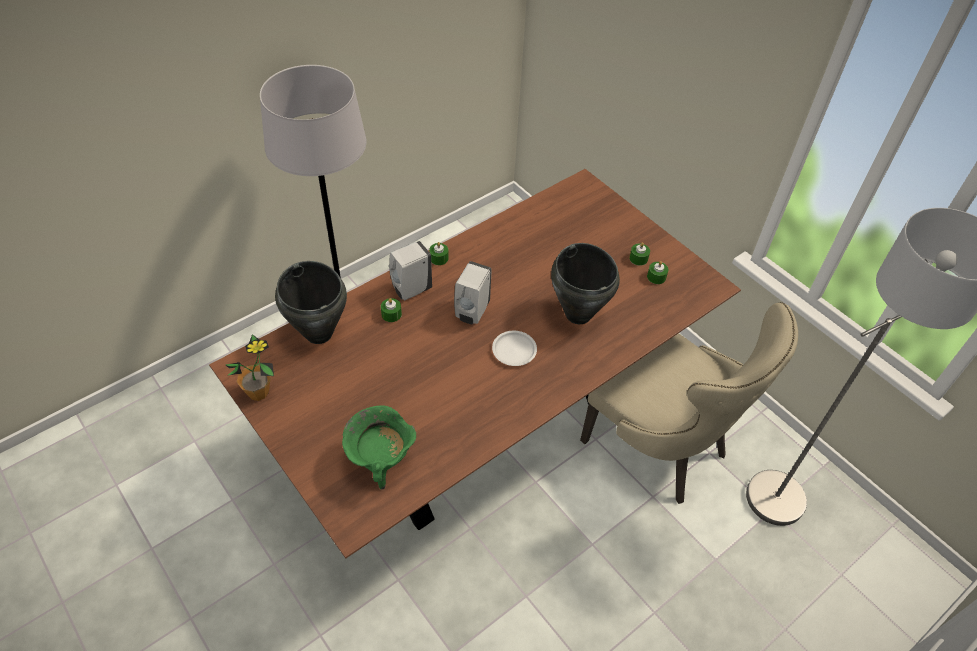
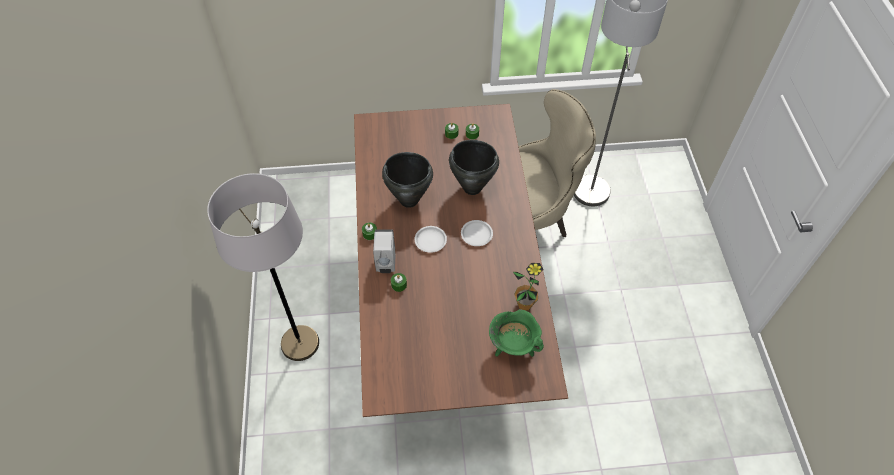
camera: 55 degrees left, 5 degrees up
(258, 393) = (411, 394): potted plant -> potted plant (524, 304)
(319, 333) = (384, 334): black cooking pot -> black cooking pot (409, 200)
(471, 312) = (430, 240): white soap dispenser -> white plate

